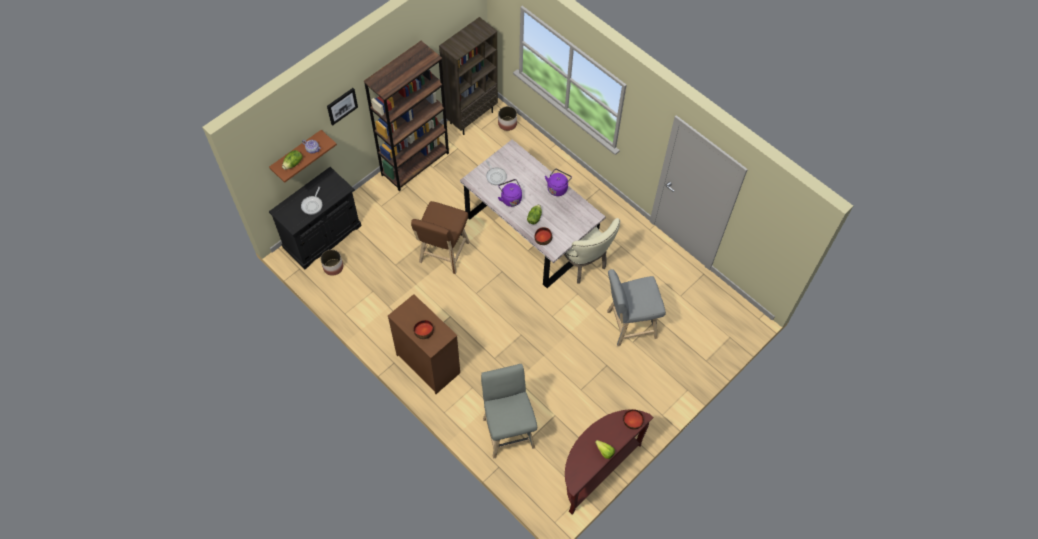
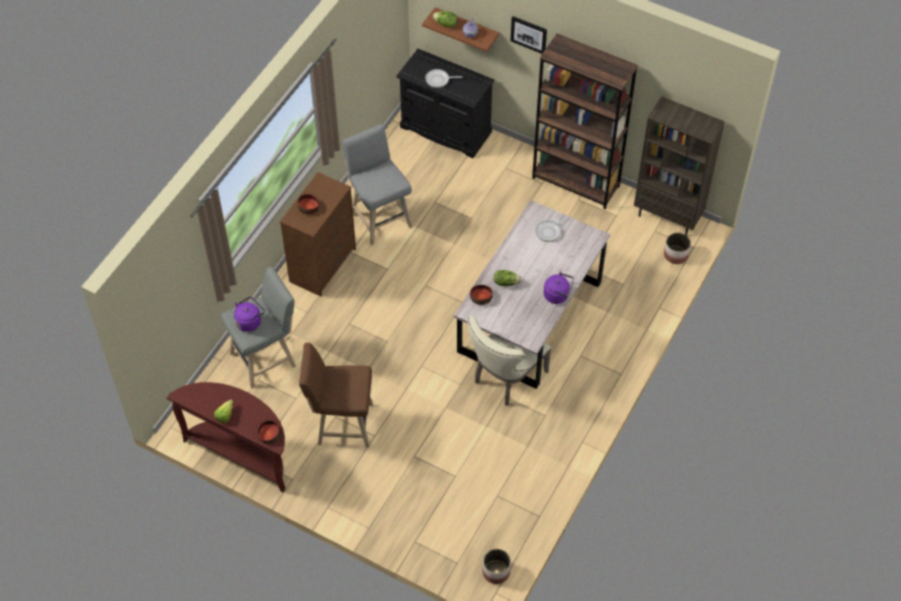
camera: 75 degrees right, 5 degrees down
(333, 267) = (411, 150): planter -> planter (496, 571)
(443, 255) = (464, 241): brown stool -> brown stool (341, 424)
(510, 198) = (524, 253): purple kettle -> purple kettle (250, 321)
(628, 325) = (436, 447): grey stool -> grey stool (379, 217)

